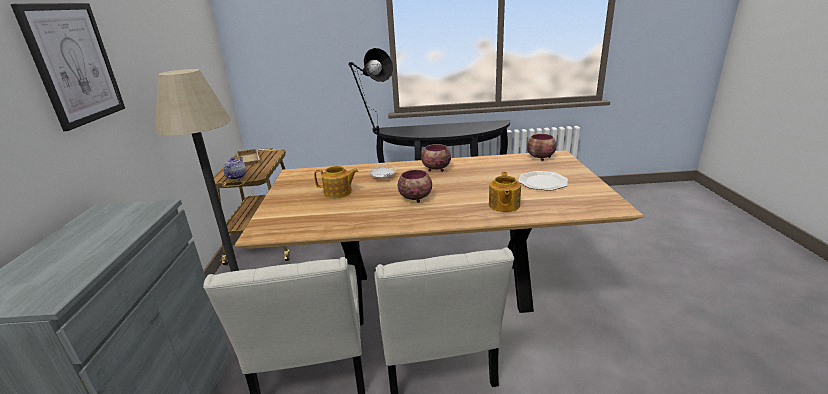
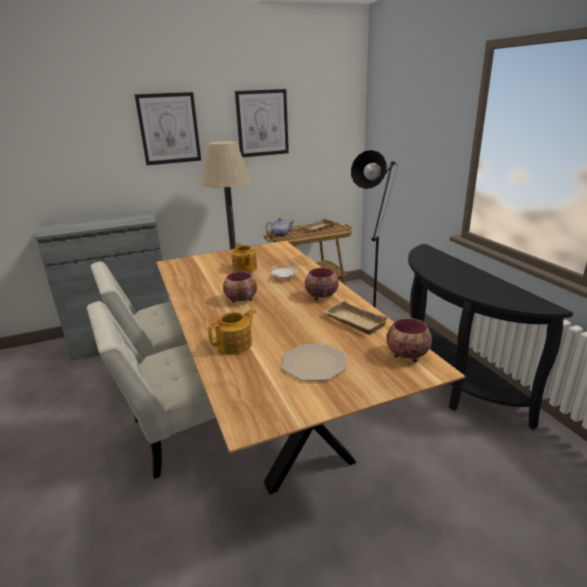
camera: 70 degrees right, 0 degrees up
(159, 48) = (262, 123): none -> picture
(488, 164) = (353, 322): none -> beige tray
(503, 205) = (235, 345): teapot -> teapot turned 150 degrees clockwise

